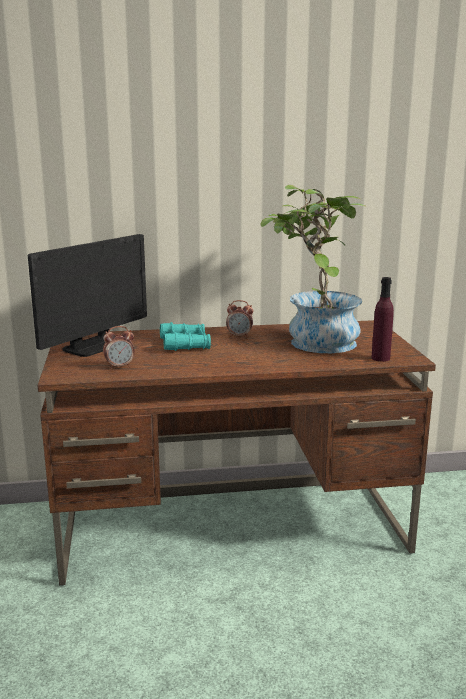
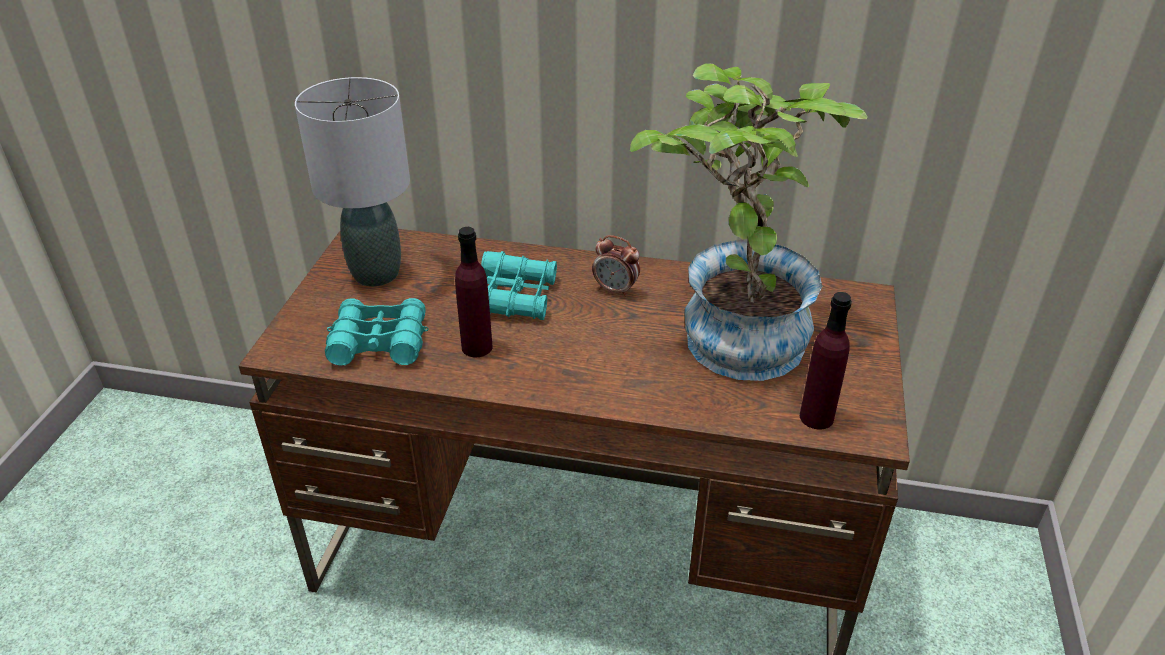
camera: 20 degrees right, 20 degrees up
(93, 346) = (377, 273): monitor -> grey table lamp
(120, 366) = (379, 342): alarm clock -> turquoise binoculars
(180, 361) = (477, 347): none -> purple bottle

